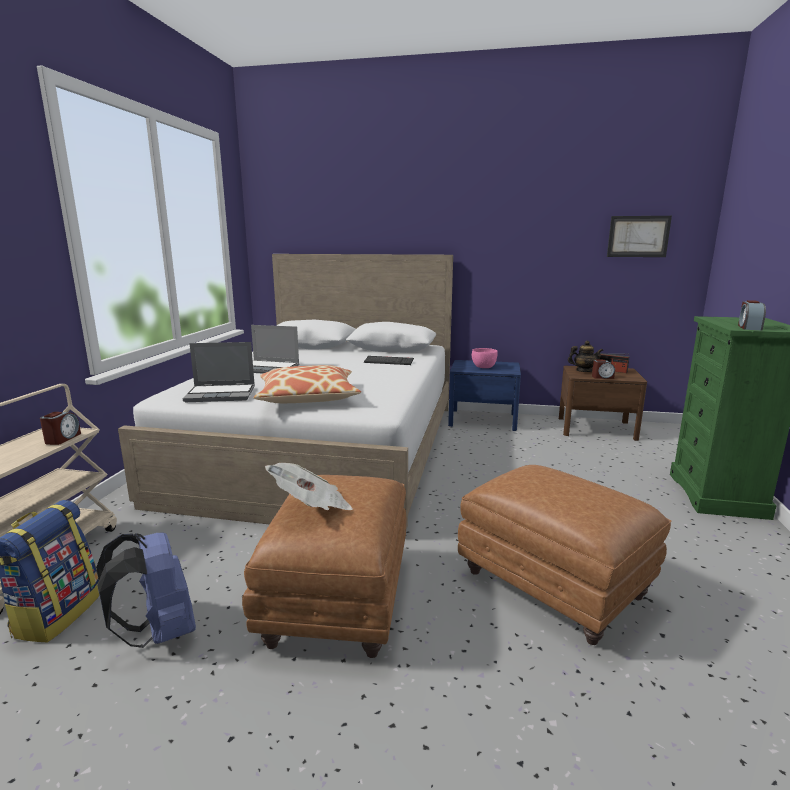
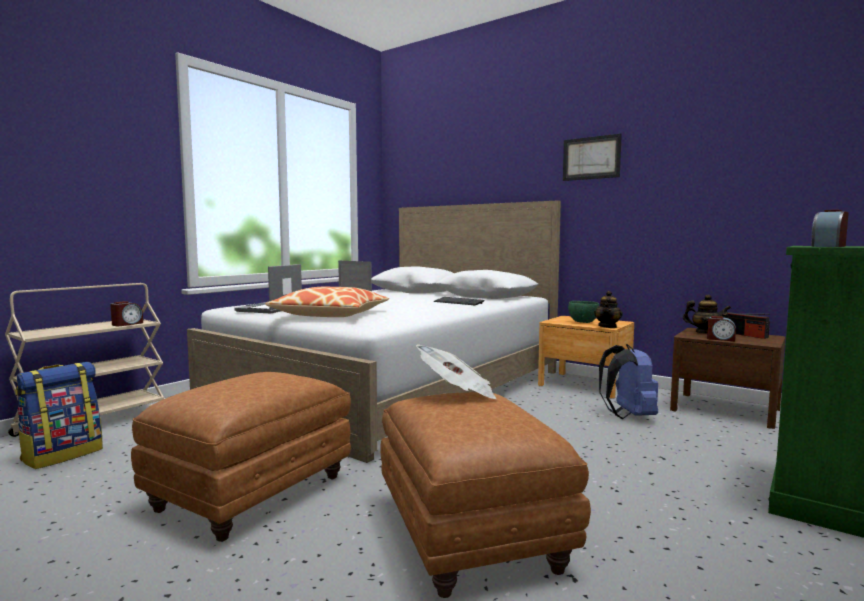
camera: 25 degrees right, 10 degrees down
(159, 632) = (103, 481): blue backpack -> blue backpack (628, 416)
(222, 394) = (270, 309): laptop -> laptop turned 90 degrees clockwise
(311, 507) = (220, 384): newspaper -> newspaper (457, 393)
(483, 367) = (582, 322): pink bowl -> green bowl
(483, 420) = (584, 385): blue nightstand -> brown nightstand
(509, 371) = (607, 326): none -> teapot
(638, 236) = (782, 167): picture -> picture (591, 158)

